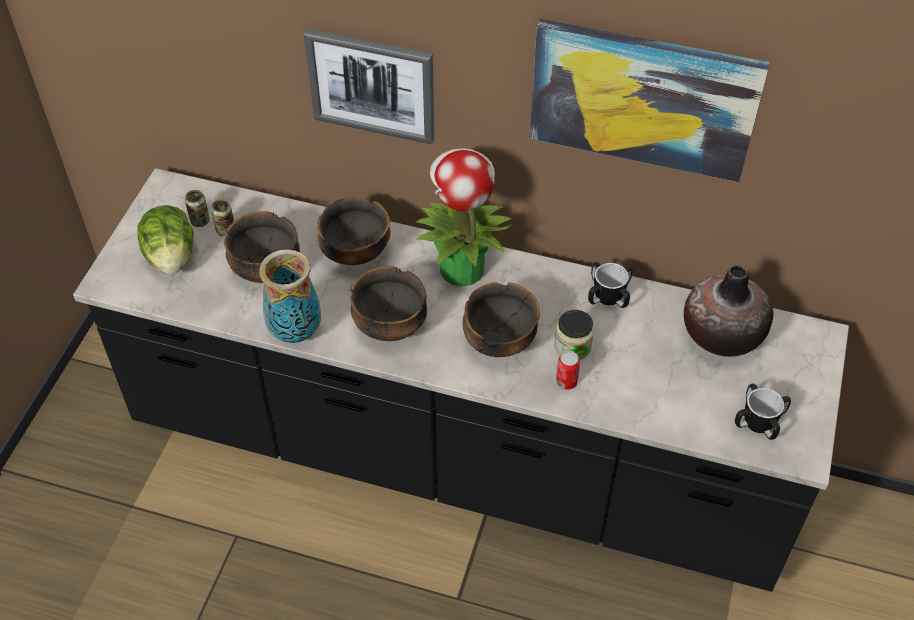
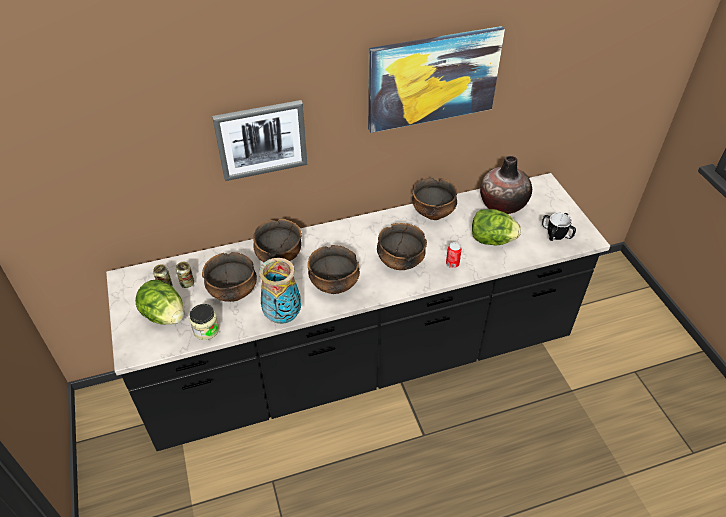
camera: 35 degrees left, 5 degrees down
(461, 267) = (345, 236): potted plant -> none
(572, 346) = (439, 245): jar -> jar (206, 330)
(608, 296) = (433, 213): mug -> bowl
(654, 378) = (491, 240): none -> lettuce

